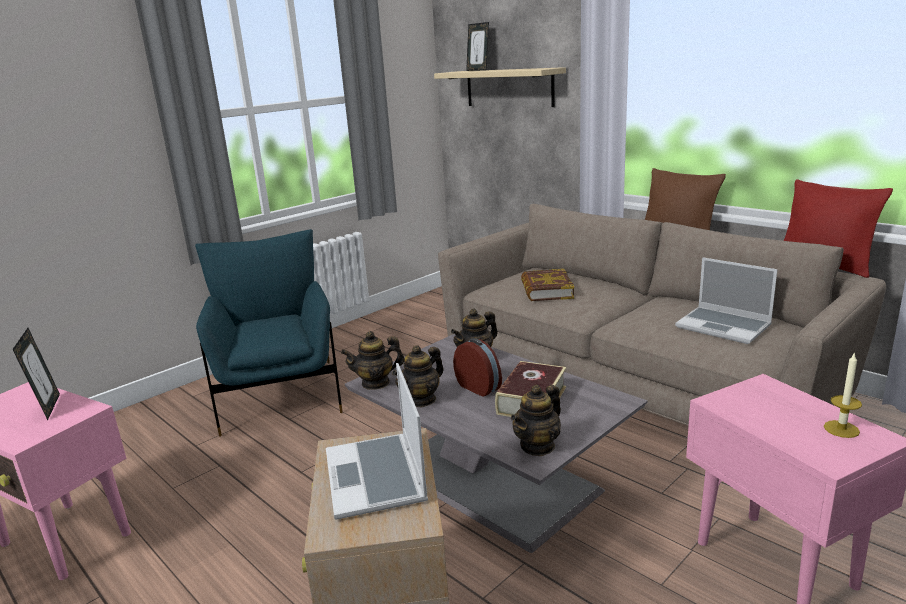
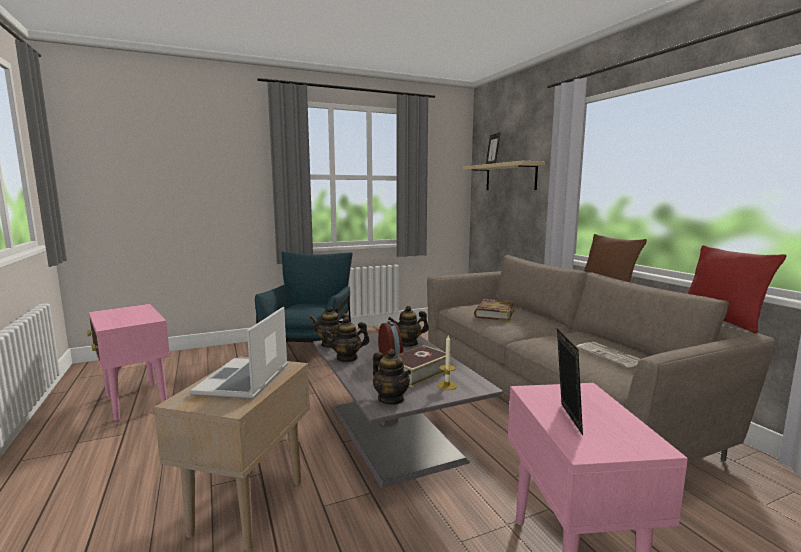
camera: 20 degrees right, 10 degrees down
(48, 407) = (138, 315): picture frame -> picture frame (566, 418)
(537, 446) = (391, 399): teapot -> teapot turned 105 degrees counterclockwise
(724, 326) = (611, 355): laptop -> newspaper
(841, 429) = (621, 432): candle -> candle (447, 385)

